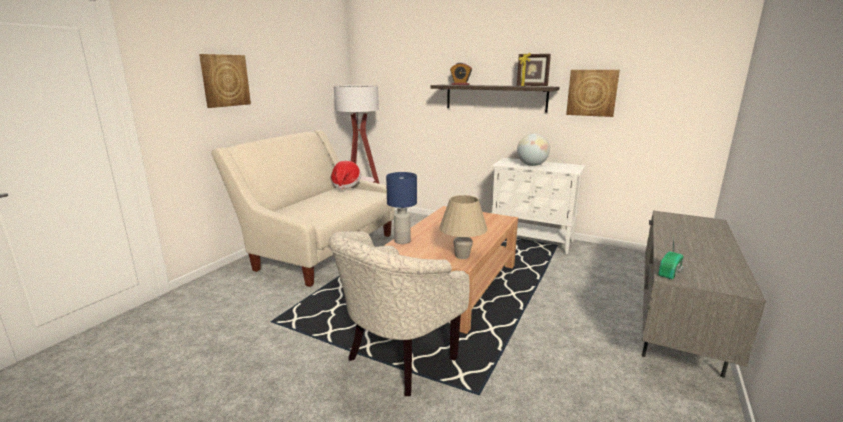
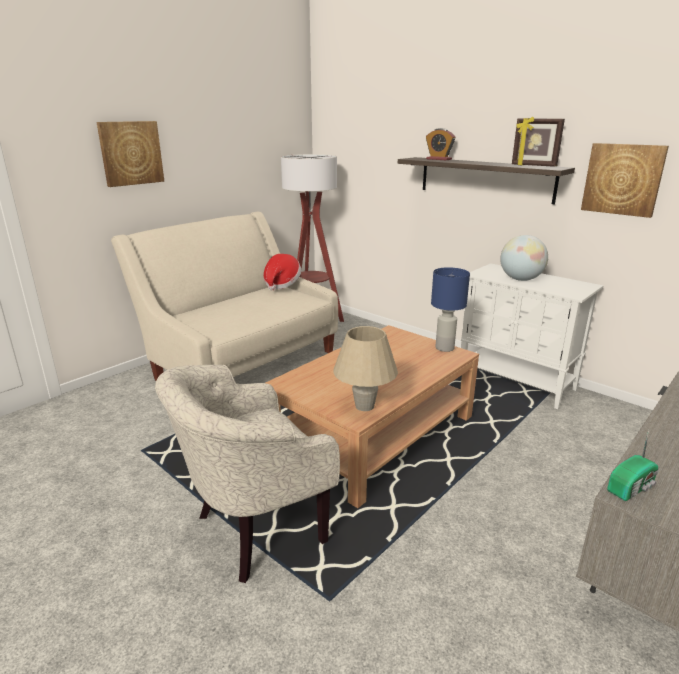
camera: 15 degrees right, 5 degrees up
(402, 241) = (302, 373): blue table lamp -> blue table lamp (444, 348)

